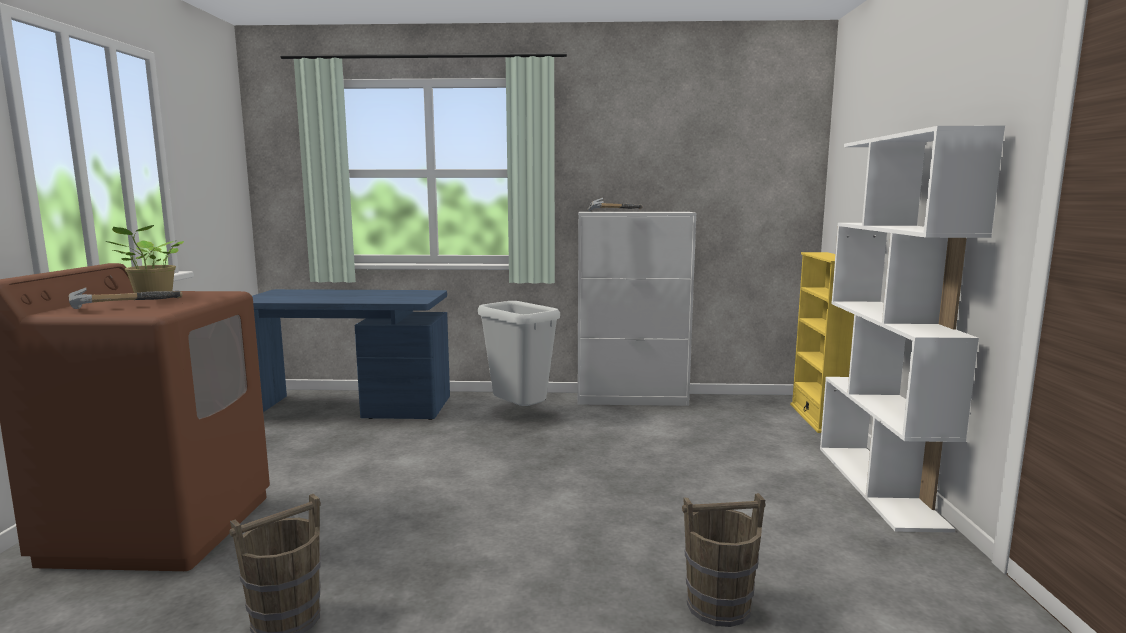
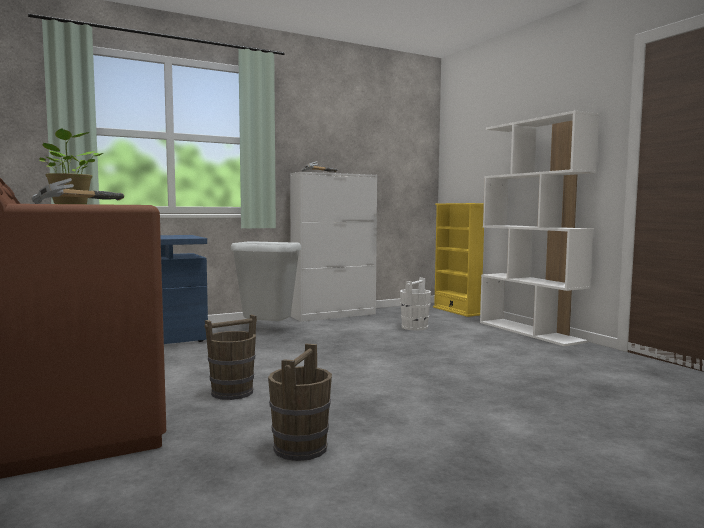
camera: 30 degrees left, 5 degrees down
(707, 441) = (415, 327): none -> white bucket
(719, 606) = (537, 385): brown bucket -> brown bucket (232, 392)

